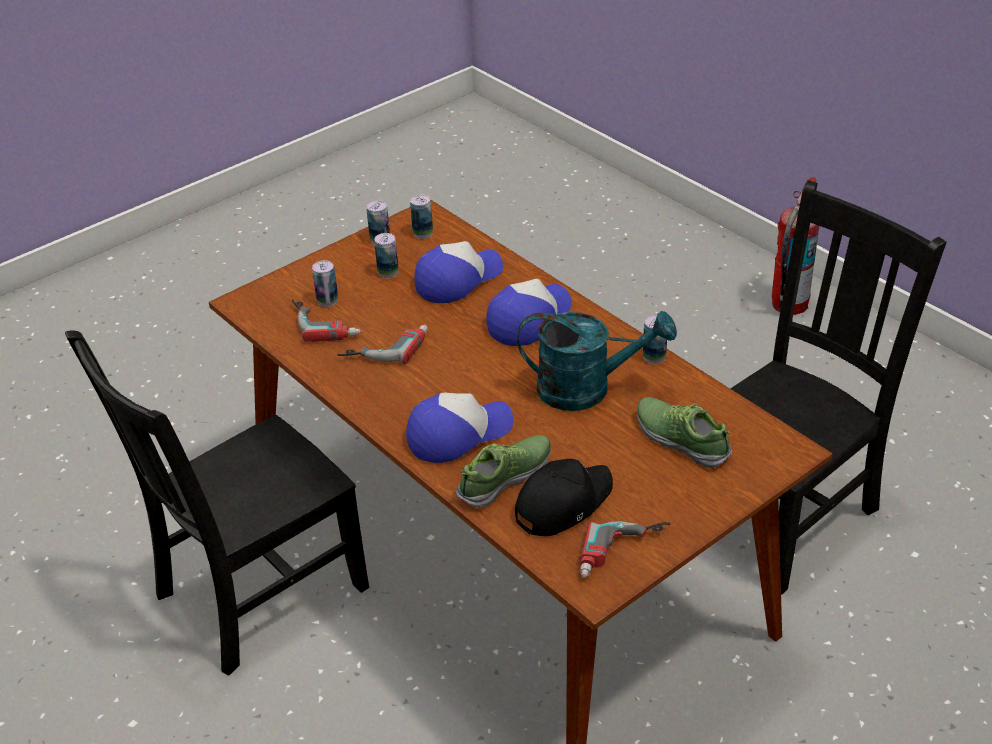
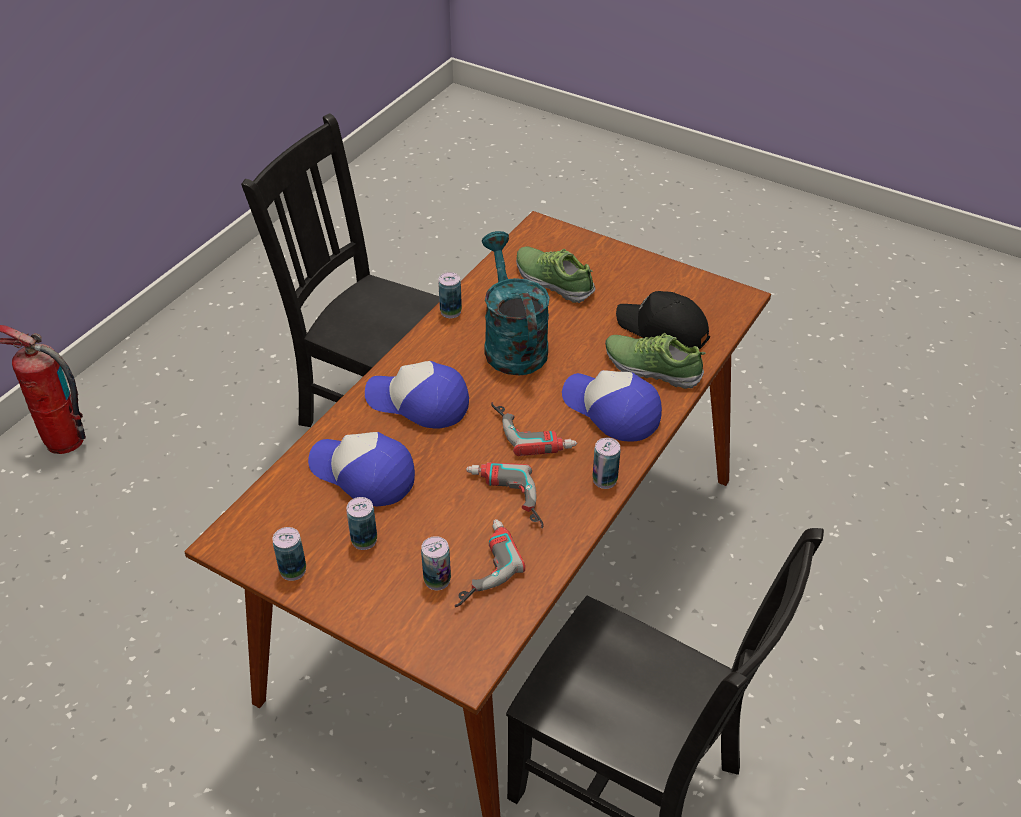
camera: 110 degrees left, 5 degrees up
(423, 233) = (271, 532): can -> can (604, 480)
(624, 555) = (697, 290): power drill -> power drill (533, 430)
(681, 439) = (554, 281): shoe -> shoe turned 105 degrees clockwise

